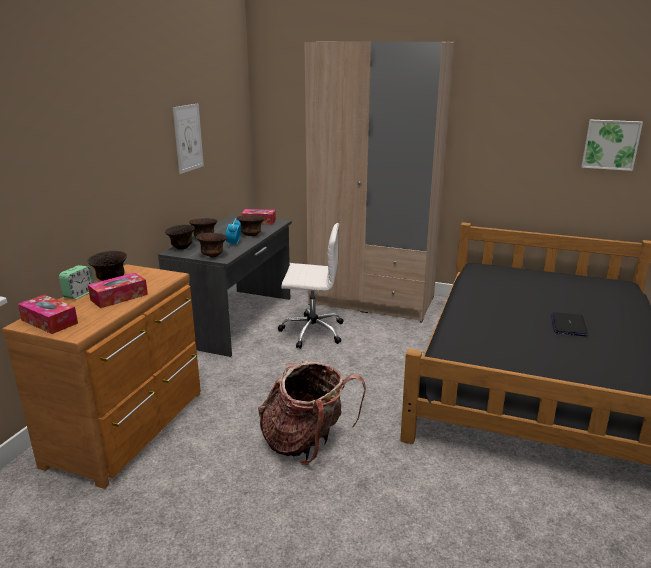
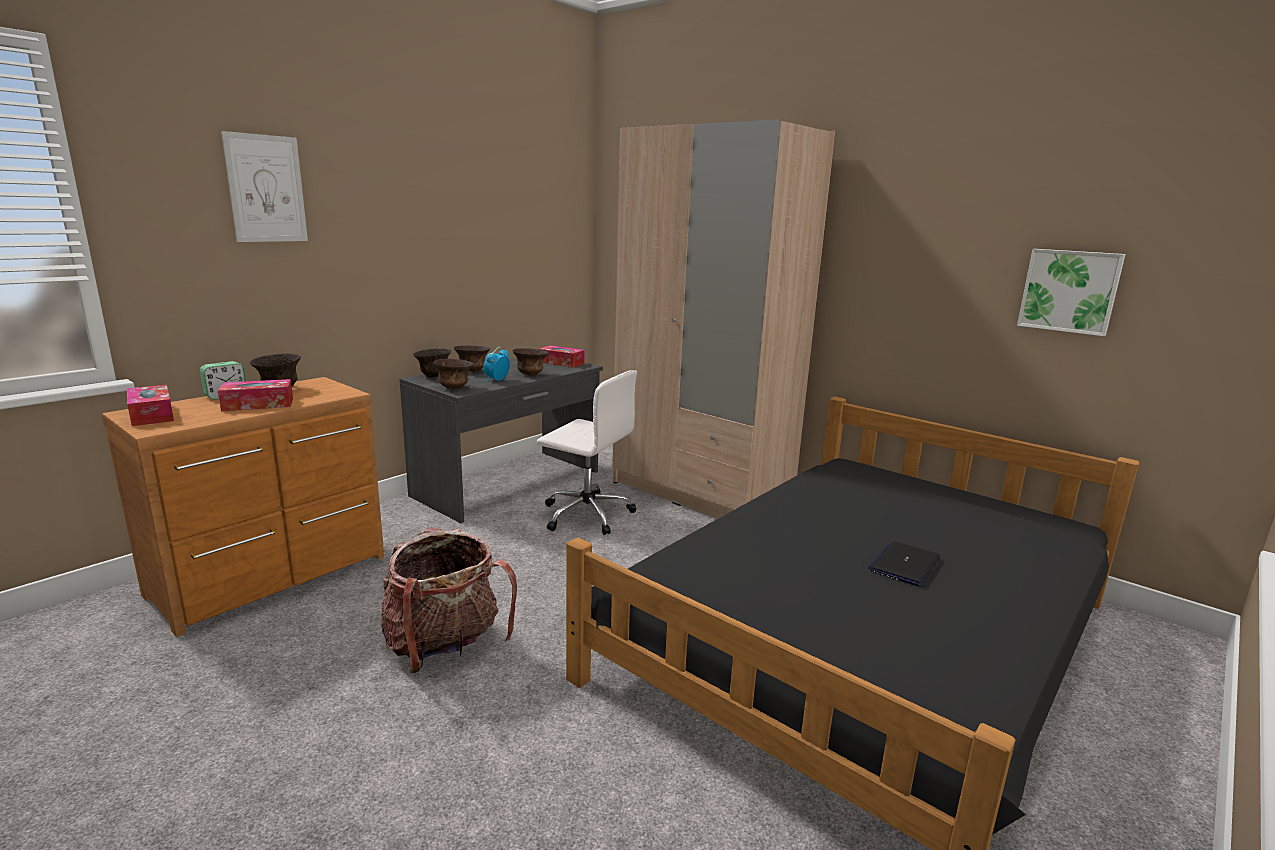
camera: 20 degrees right, 5 degrees down
(188, 138) = (473, 245): picture -> picture (266, 189)

